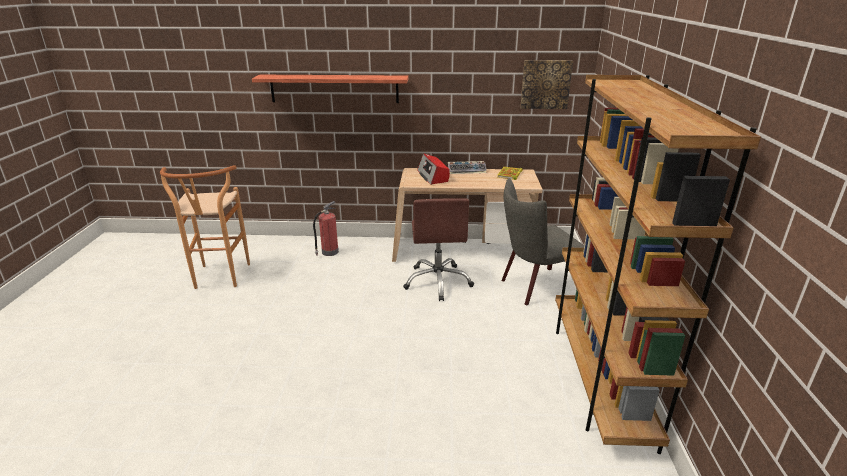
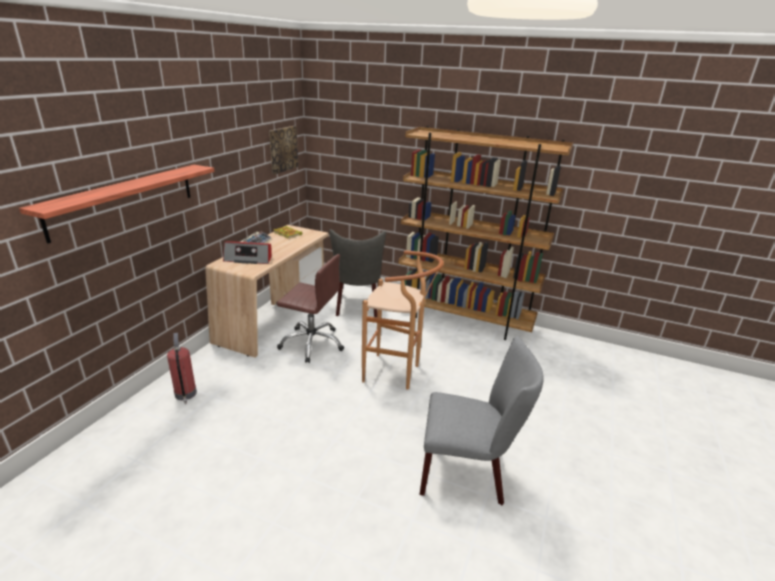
camera: 70 degrees left, 0 degrees up
(219, 279) = (146, 504): brown stool -> brown stool (397, 373)
(287, 434) = (468, 472): none -> grey chair

